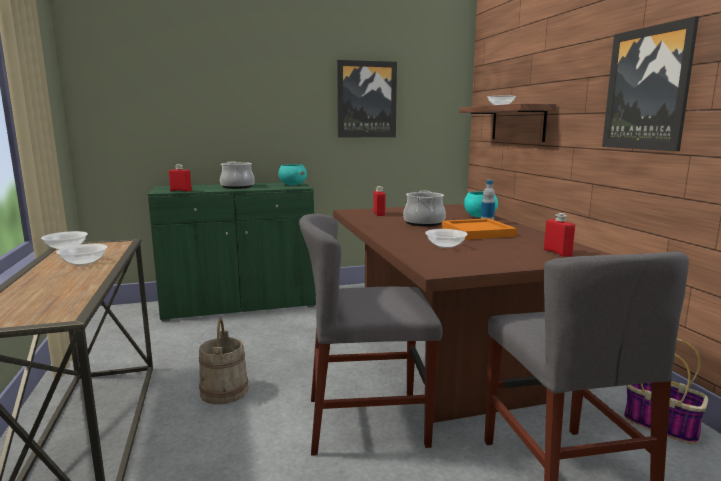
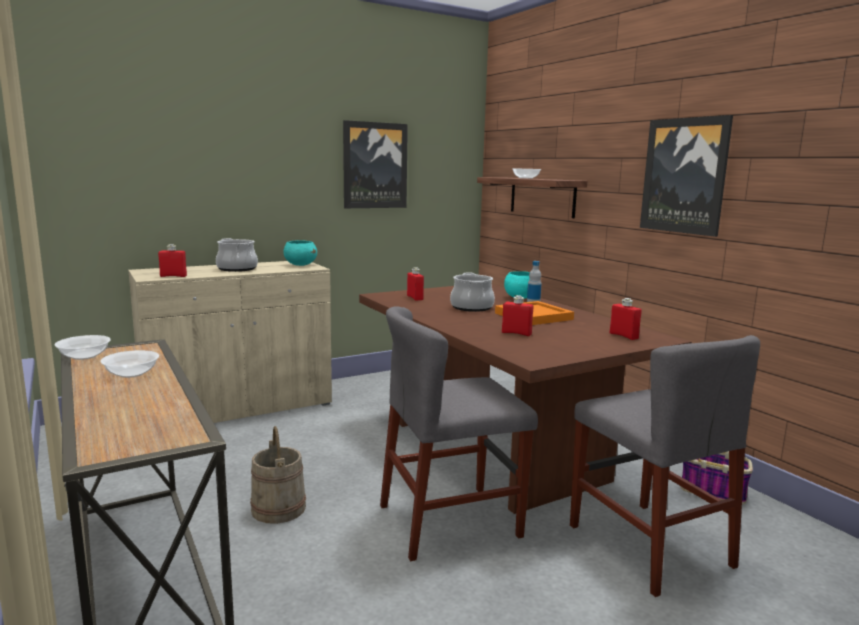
camera: 15 degrees left, 0 degrees up
(240, 304) = (238, 408): green cabinet -> beige cabinet
(445, 245) = (516, 333): bowl -> red bottle

